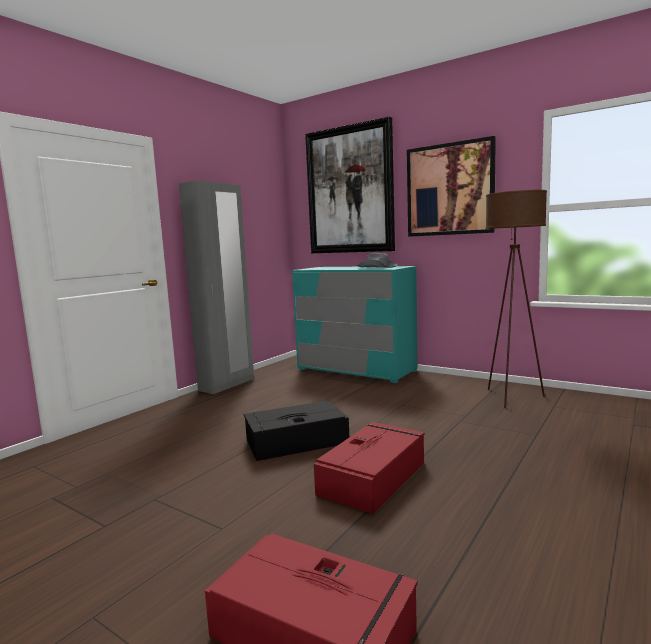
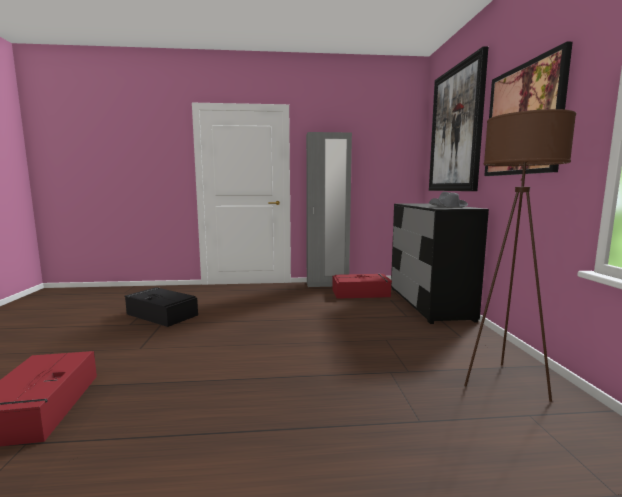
camera: 50 degrees right, 0 degrees up
(295, 442) = (266, 329): black storage box -> black storage box (161, 314)
(356, 370) = (428, 303): turquoise dresser -> black dresser
(373, 477) = (238, 368): red storage box -> red storage box (361, 293)

